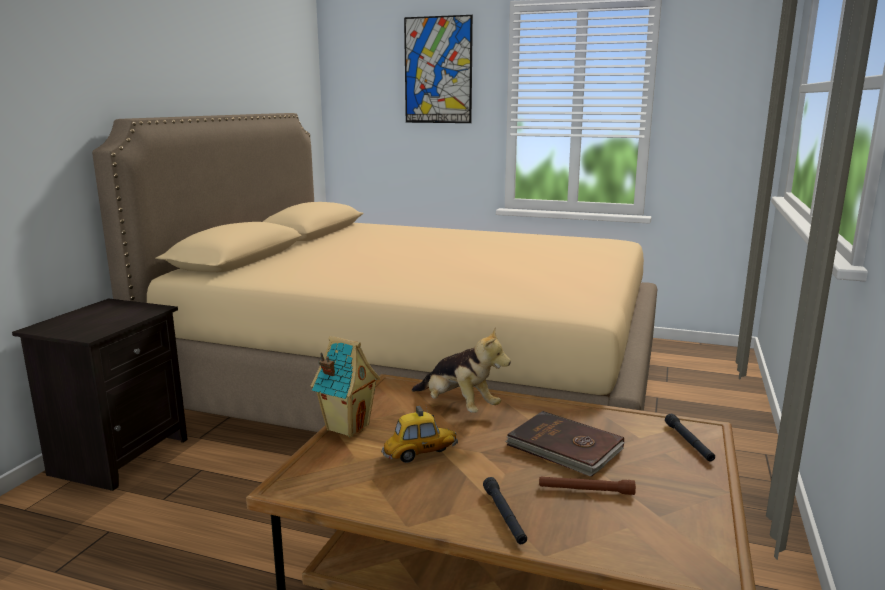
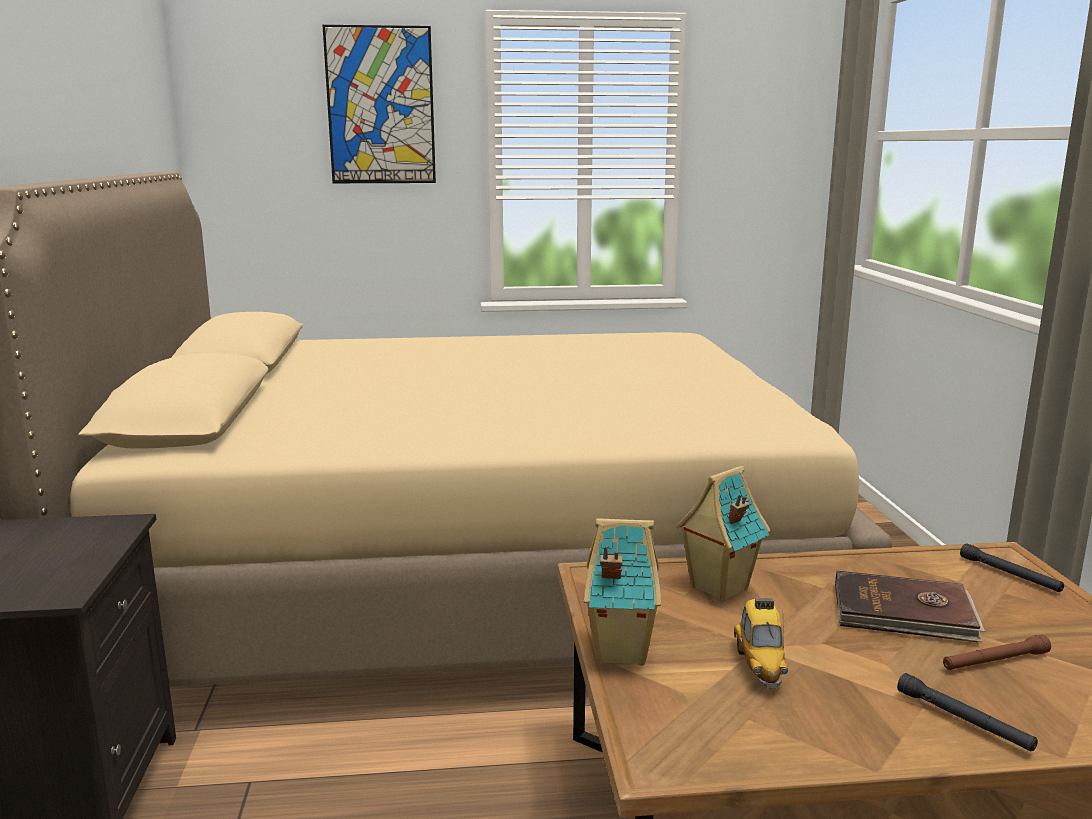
camera: 25 degrees left, 0 degrees up
(420, 454) = (759, 666): toy car -> toy car turned 135 degrees clockwise
(458, 407) = (717, 588): plush toy -> toy house

